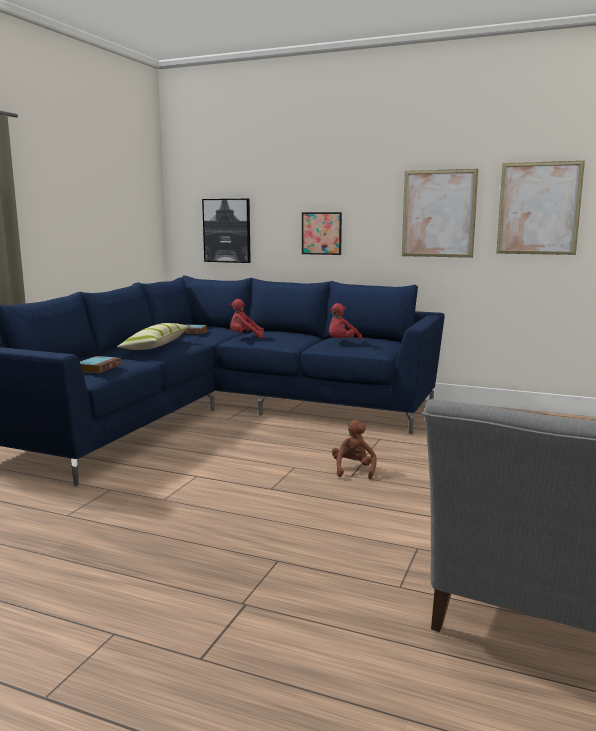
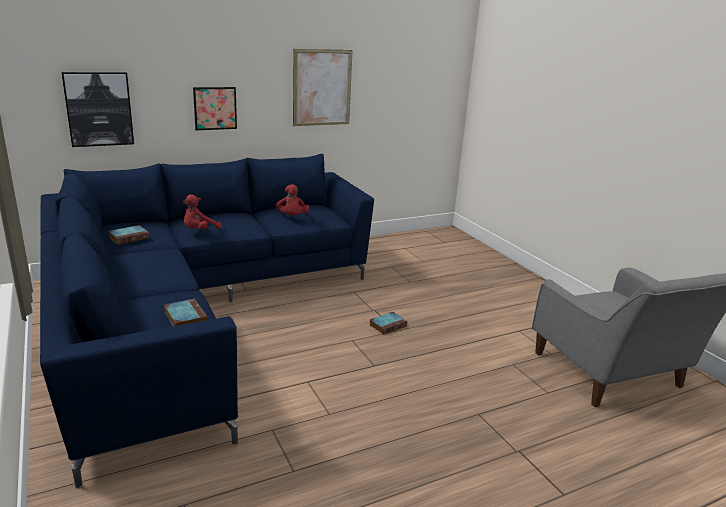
camera: 50 degrees left, 10 degrees up
(156, 346) = (149, 268): pillow -> none
(353, 470) = (388, 325): brown plush toy -> book
(538, 208) = (393, 83): picture -> none

